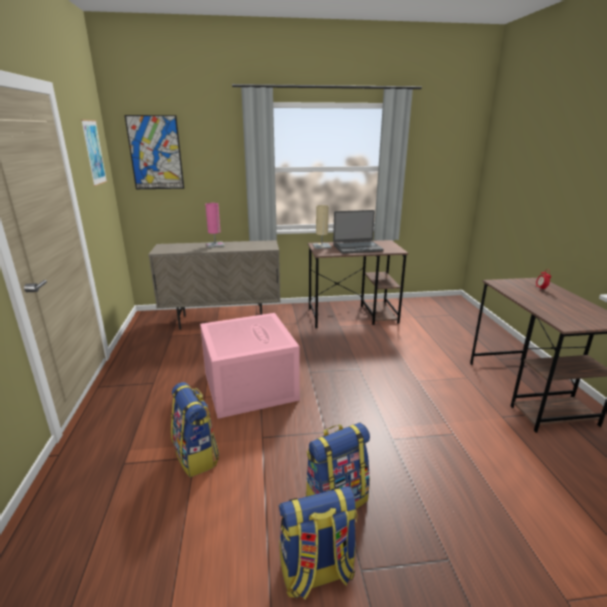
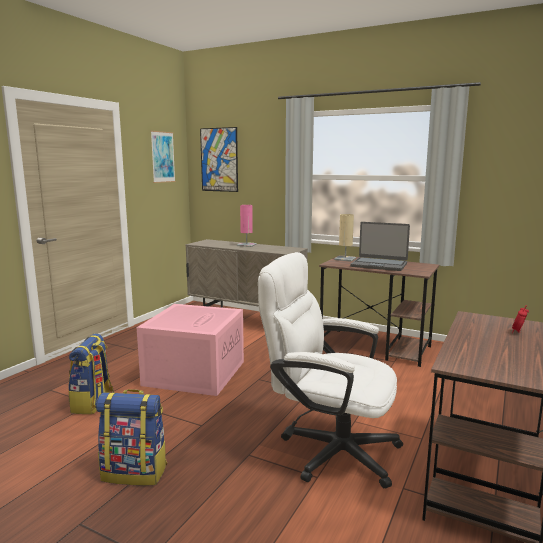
camera: 35 degrees right, 10 degrees down
(316, 573) = (52, 507): backpack -> none
(432, 409) = (328, 449): none -> white office chair

